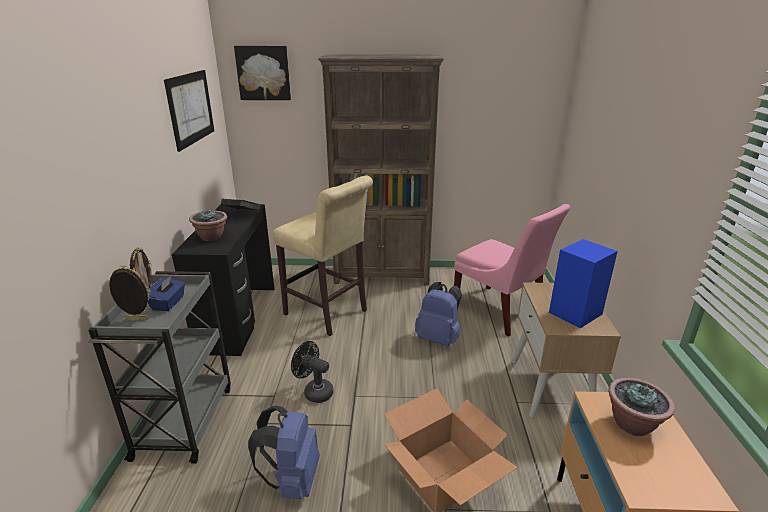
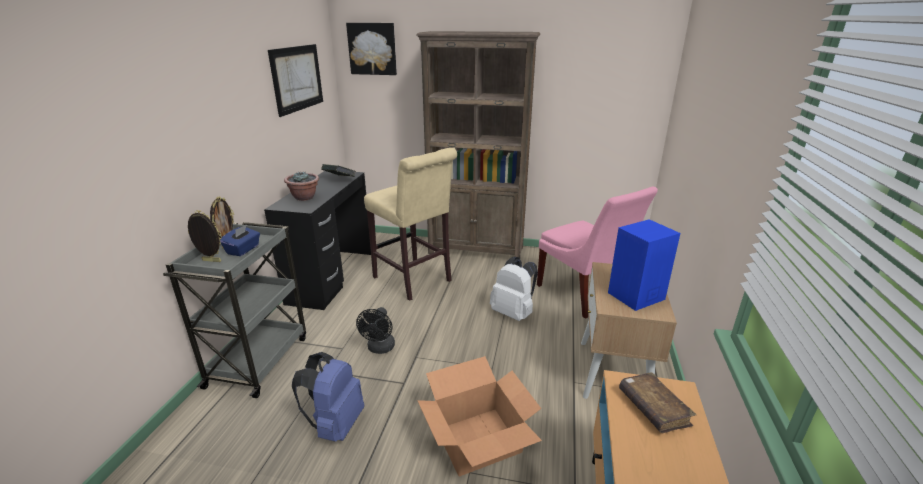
camera: 10 degrees right, 0 degrees up
(314, 391) = (380, 349): black fan -> black fan turned 120 degrees counterclockwise
(439, 338) = (513, 313): blue backpack -> white backpack
(632, 424) = (653, 408): potted plant -> brown book

